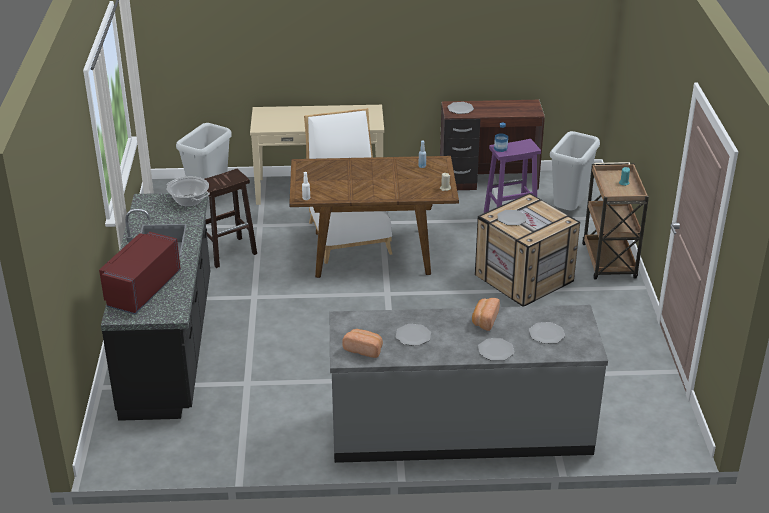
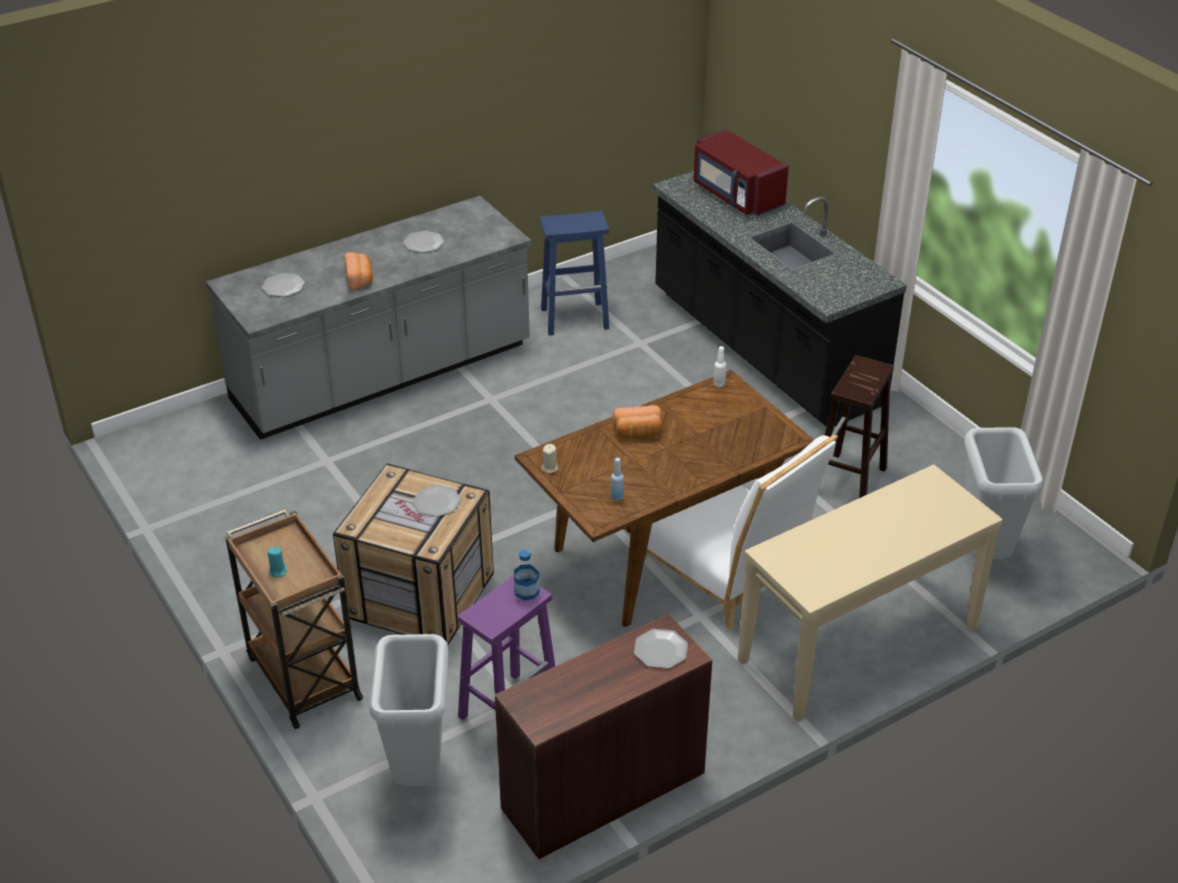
camera: 150 degrees right, 5 degrees up
(141, 289) = (736, 195): red microwave -> red microwave turned 150 degrees clockwise
(189, 201) = (830, 297): cooking pot -> none
(272, 423) = (576, 318): none -> blue stool
(364, 349) = (462, 218): bread -> bread (638, 433)
(495, 350) = (329, 255): plate -> none

